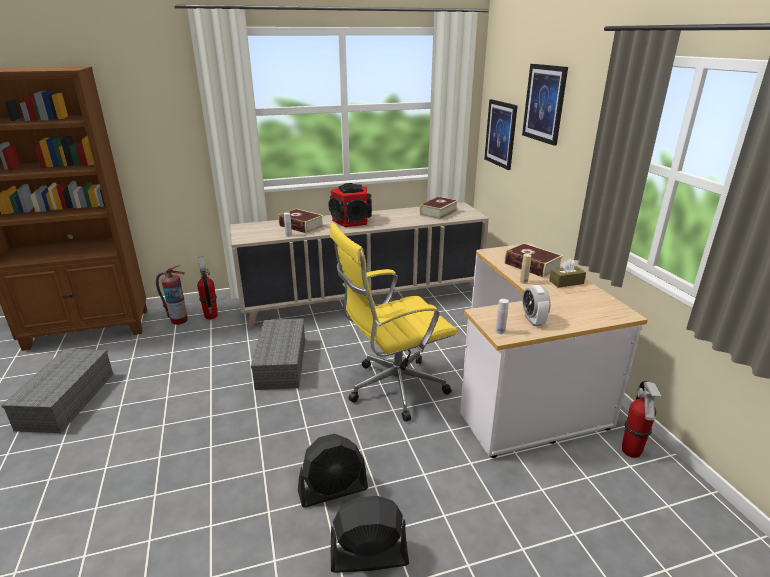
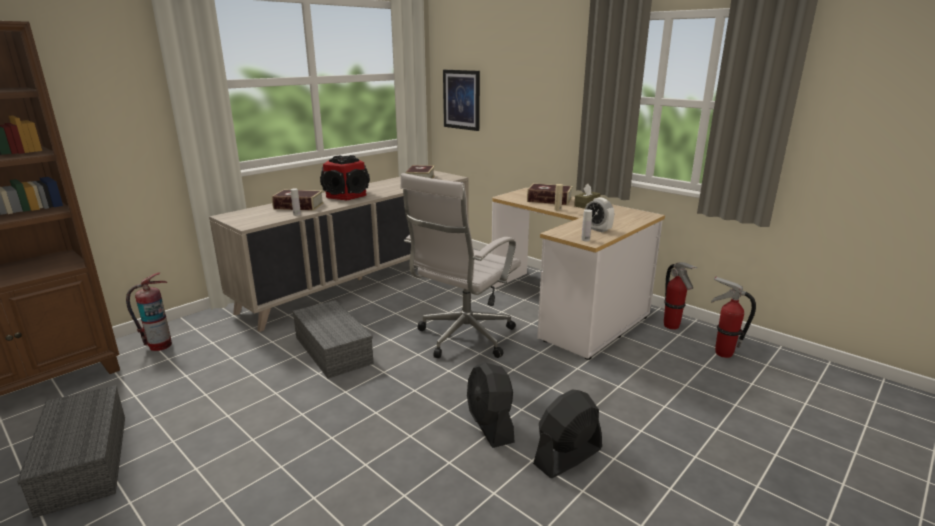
camera: 30 degrees left, 5 degrees down
(211, 316) = (200, 332): fire extinguisher -> fire extinguisher (723, 353)
(333, 490) = (490, 425): black fan -> black fan turned 120 degrees clockwise
(392, 389) = (463, 339): yellow office chair -> white office chair
(544, 103) = (513, 65): picture -> none

